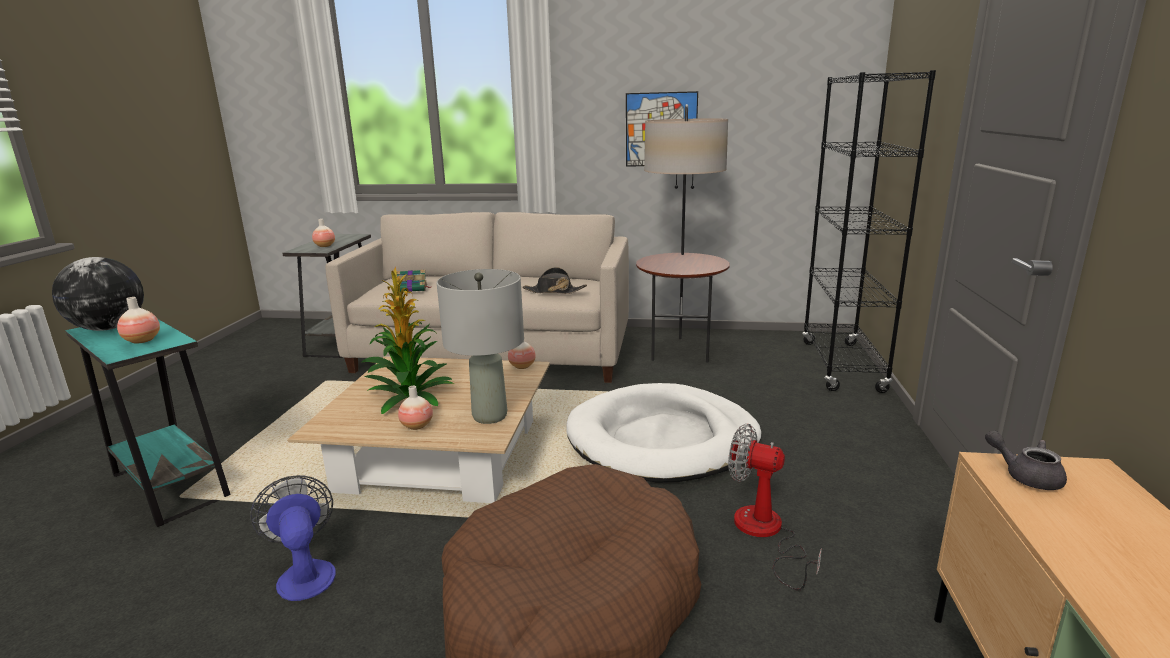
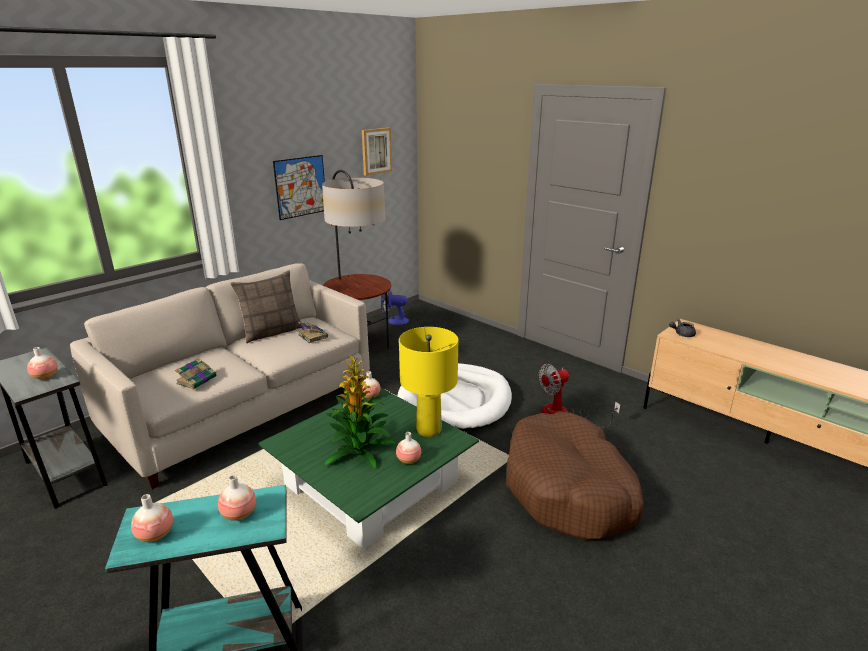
camera: 55 degrees left, 5 degrees up
(109, 328) = (155, 535): globe -> vase
(305, 573) = (454, 583): fan -> fan (394, 320)
(442, 454) = (371, 483): beige coffee table -> green coffee table
(489, 416) = (428, 430): grey table lamp -> yellow table lamp
(536, 279) = (271, 332): none -> pillow
(554, 291) = (312, 336): black hat -> book
(794, 93) = (376, 151): none -> picture
(842, 366) = (449, 321): black bookcase -> none

